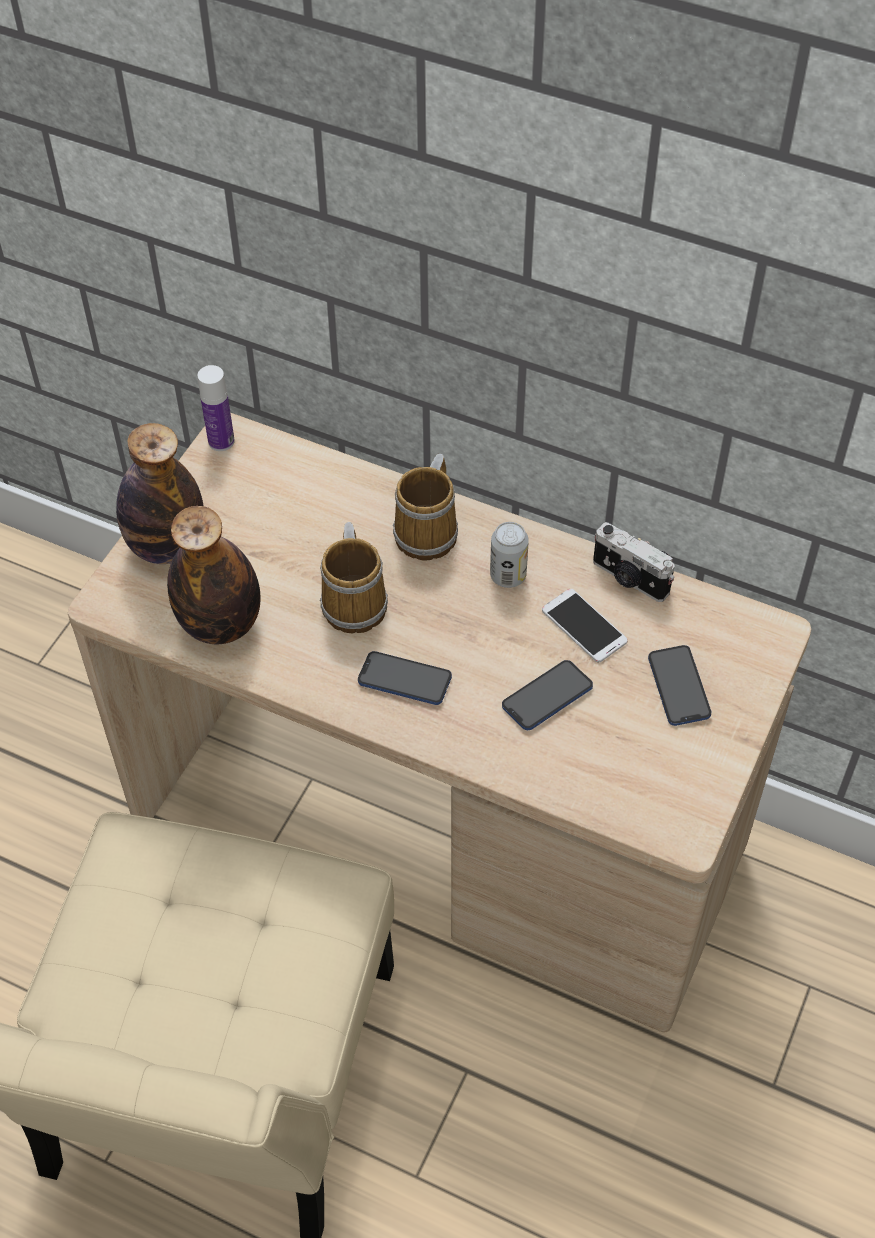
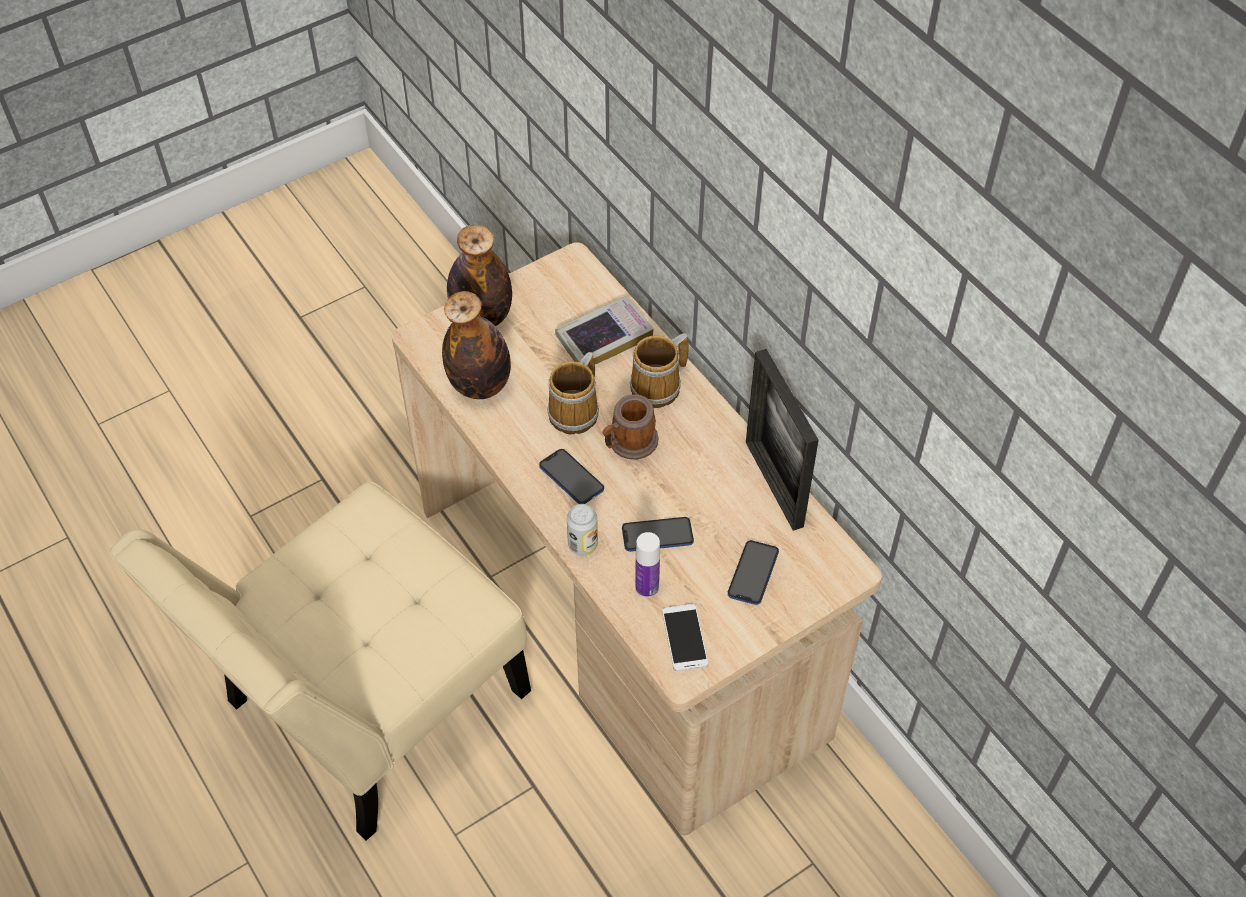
camera: 30 degrees right, 0 degrees up
(221, 441) = (565, 263): bottle -> bottle (647, 587)
(327, 505) = (604, 337): none -> book
(441, 610) = (629, 443): none -> mug
(508, 576) = (691, 442): can -> can (582, 544)
(584, 626) = (718, 500): phone -> phone (684, 637)
(629, 579) = (774, 484): camera -> picture frame

